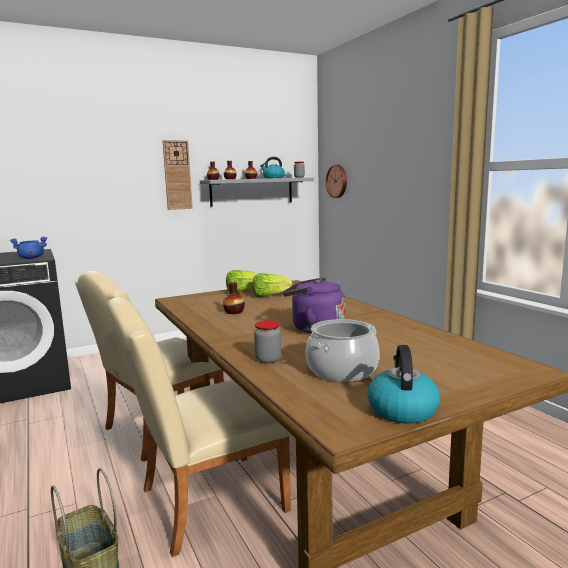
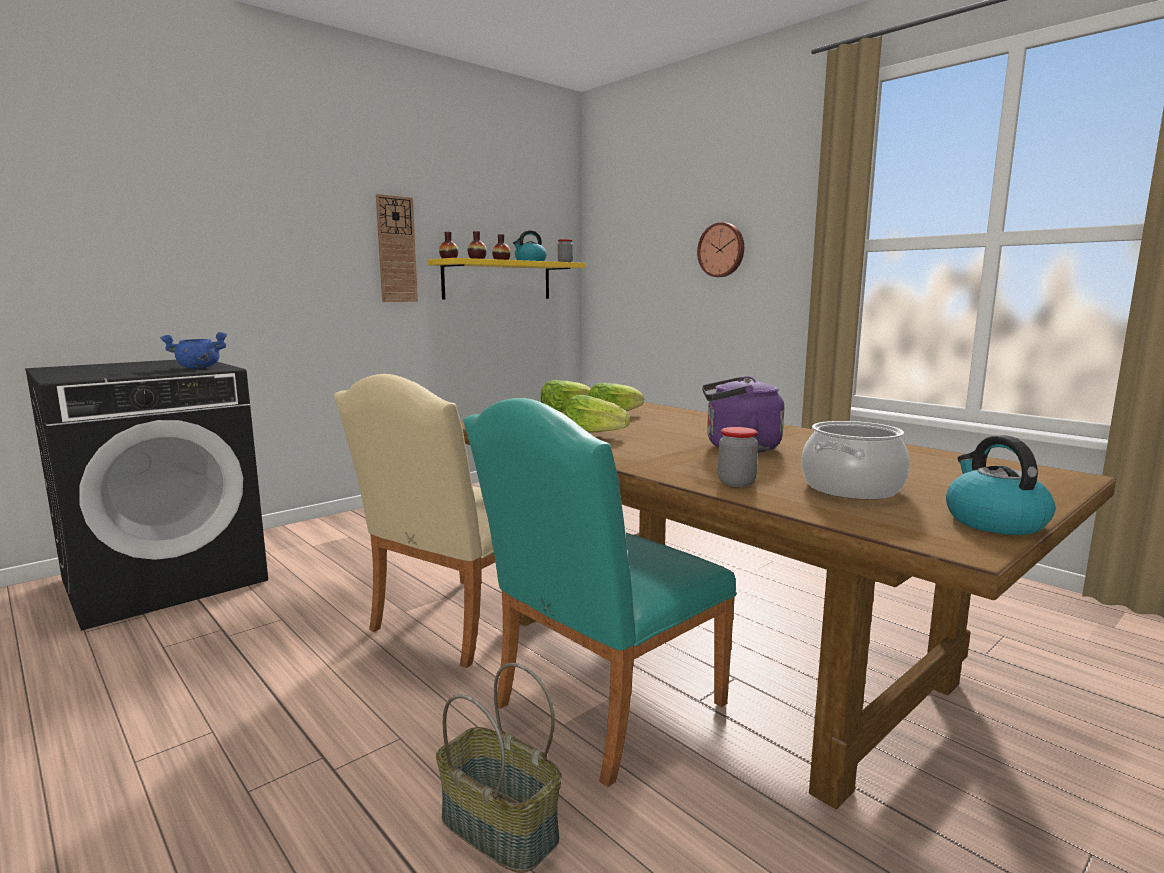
camera: 15 degrees left, 0 degrees up
(203, 502) = (599, 710): beige chair -> turquoise chair
(234, 312) = (593, 434): vase -> lettuce
(252, 191) = (497, 280): grey shelf -> yellow shelf
(337, 181) = (616, 269): wall clock -> wall clock (722, 250)

